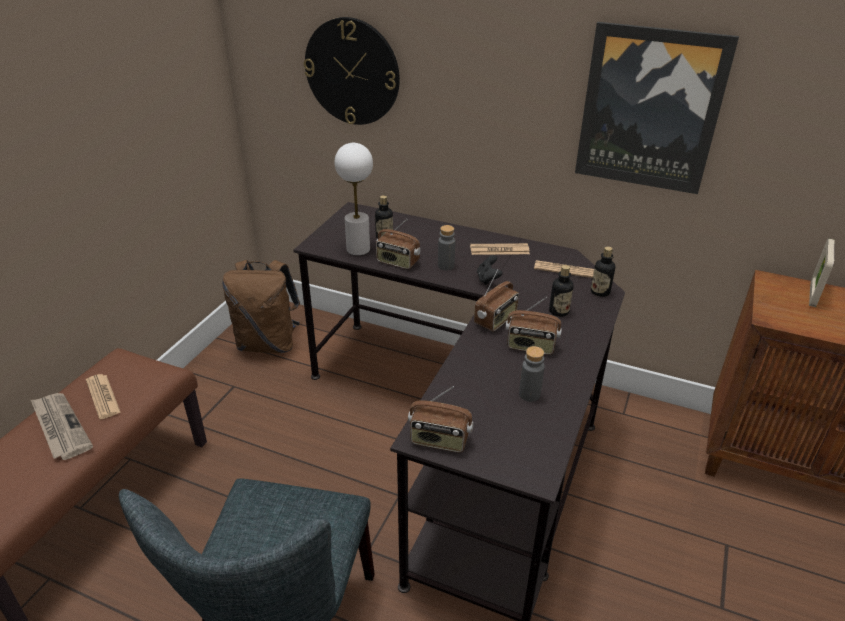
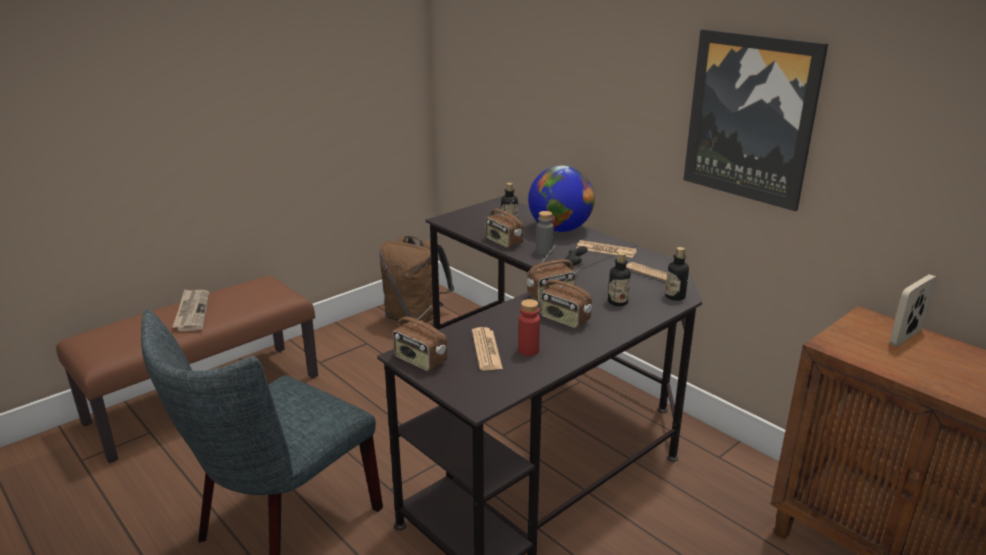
camera: 25 degrees right, 10 degrees down
(103, 397) = (234, 300): newspaper -> newspaper (486, 350)
(352, 72) = (513, 74): wall clock -> none
(358, 249) = (478, 228): white table lamp -> none
(438, 234) = (560, 229): none -> globe
(529, 394) = (528, 350): grey bottle -> red bottle

